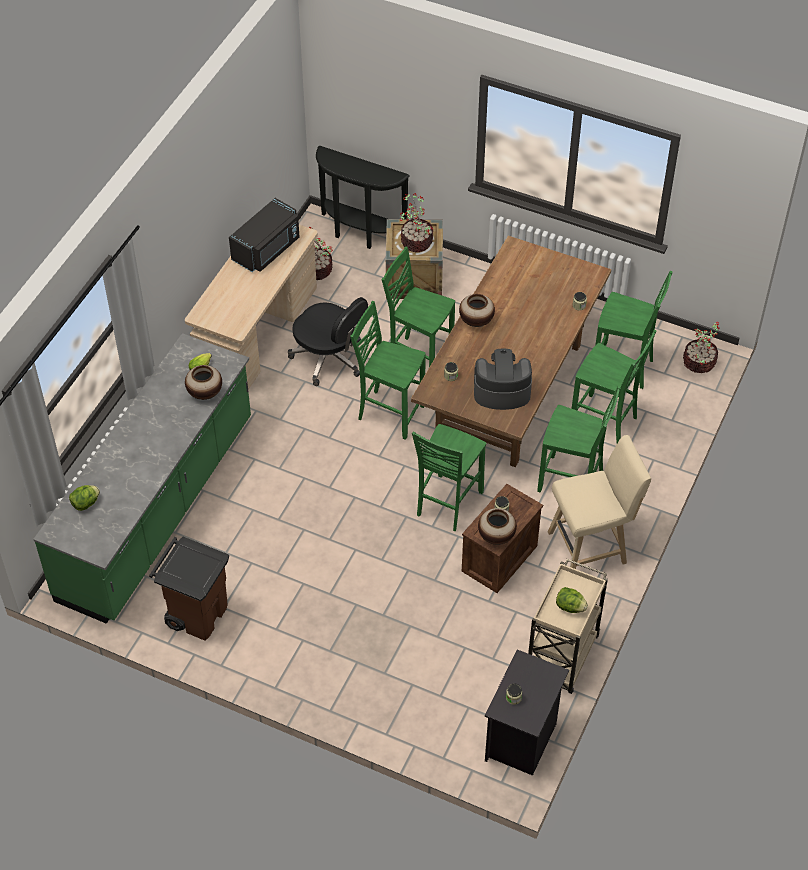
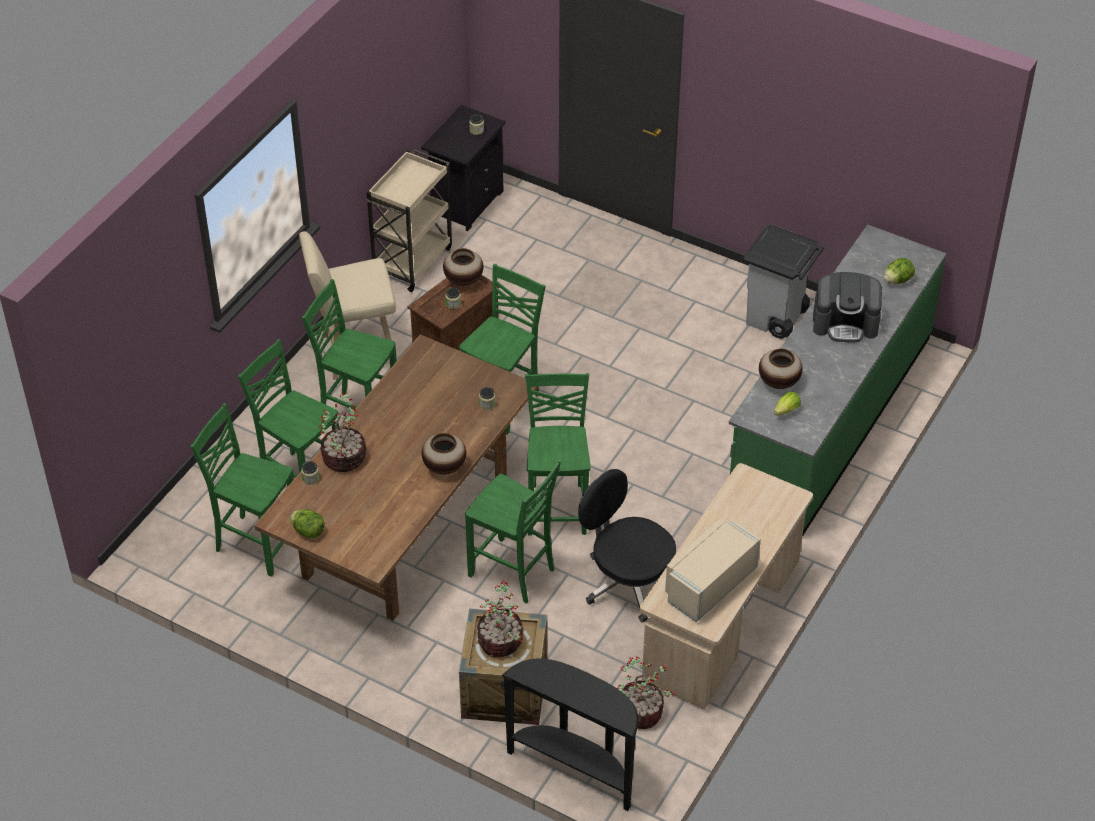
camera: 175 degrees left, 5 degrees down
(197, 614) = (776, 318): brown trash can -> grey trash can
(267, 249) = (708, 583): black microwave -> beige microwave
(389, 413) = (557, 508): green chair -> green chair turned 120 degrees counterclockwise
(501, 391) = (431, 383): coffee machine -> coffee machine (845, 323)
(570, 607) = (408, 180): lettuce -> lettuce (308, 531)
(699, 363) = (159, 543): potted plant -> potted plant (344, 457)

